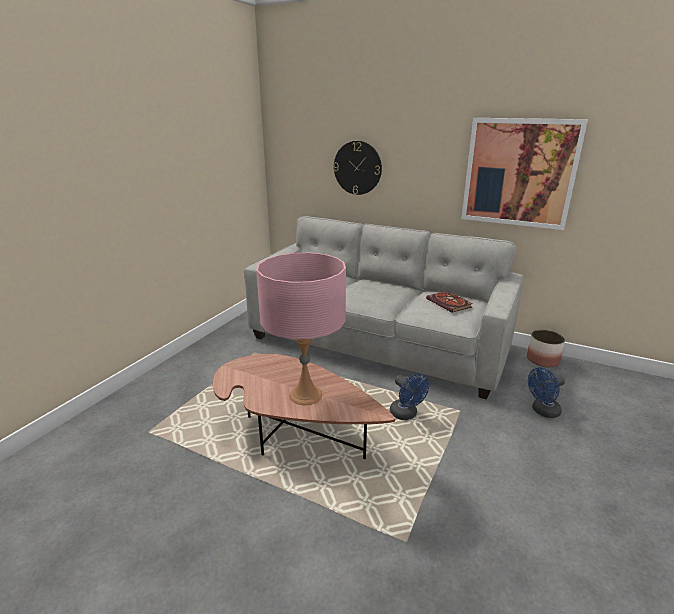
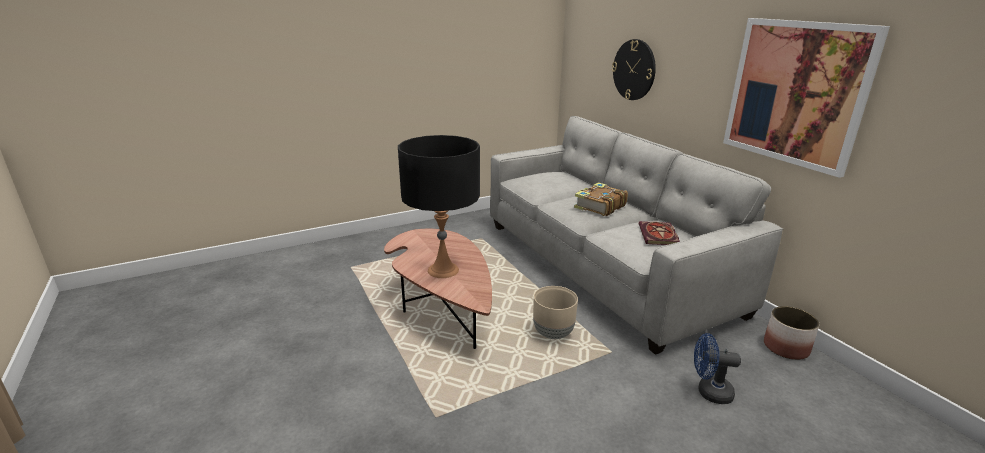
camera: 35 degrees right, 0 degrees up
(306, 395) = (443, 270): pink table lamp -> black table lamp
(379, 292) = (599, 206): none -> book
(406, 414) = (553, 333): blue fan -> beige planter

